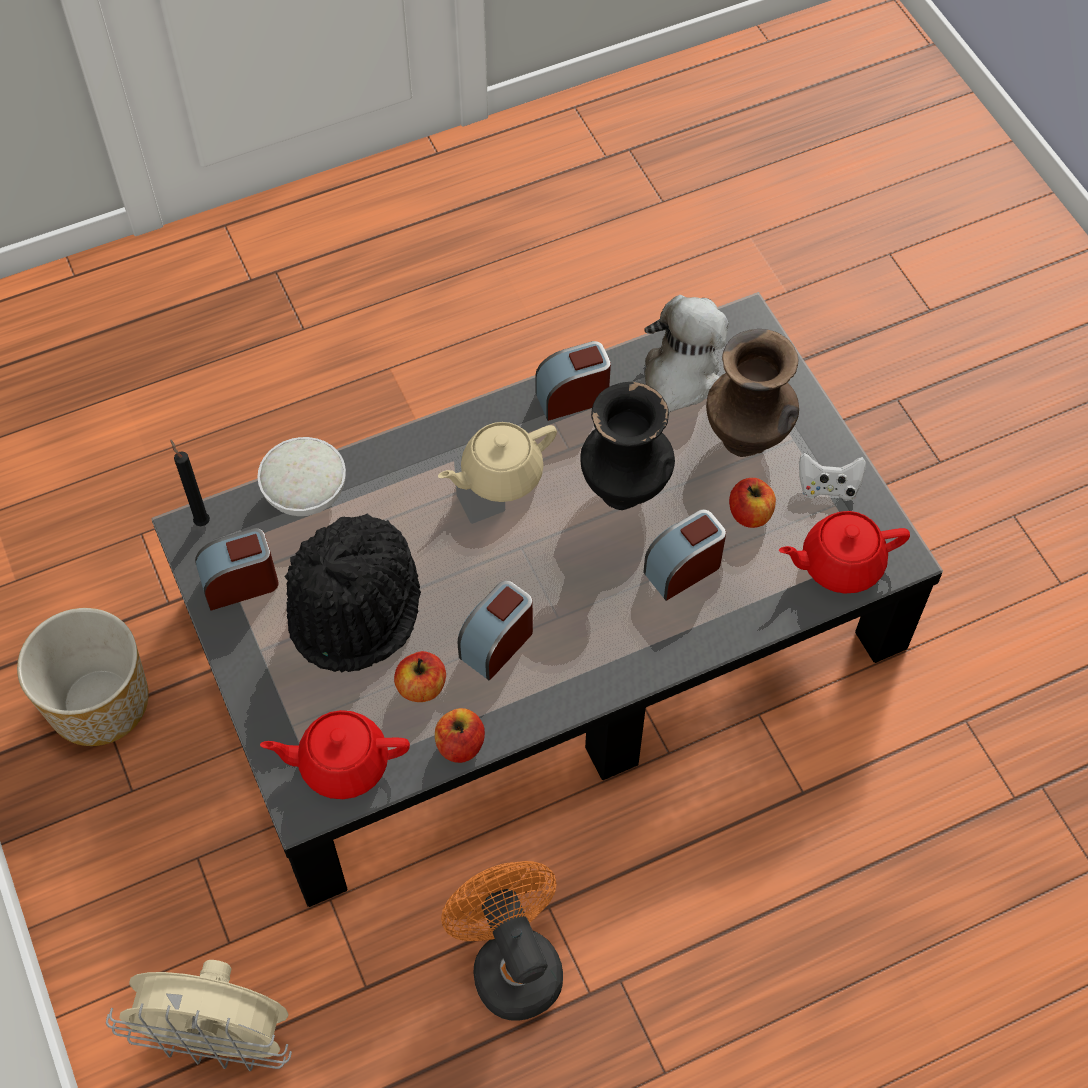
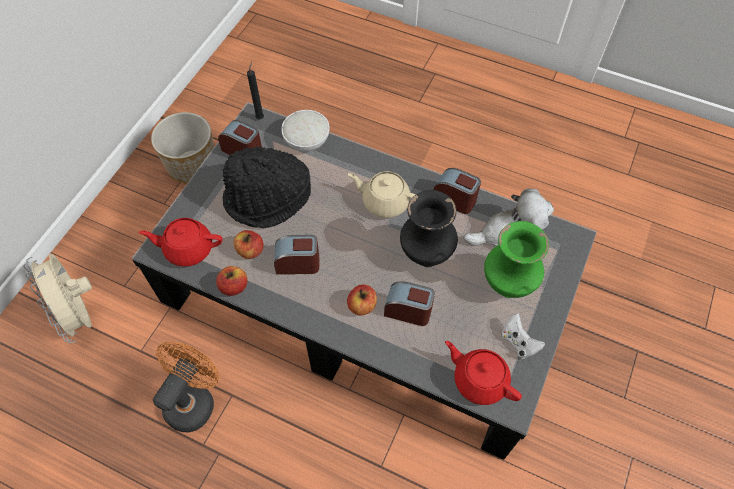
camera: 50 degrees right, 0 degrees up
(342, 763) = (188, 249): red teapot -> red teapot turned 45 degrees counterclockwise
(747, 440) = (507, 286): brown vase -> green vase
(750, 514) = (467, 318): apple -> apple (362, 306)

